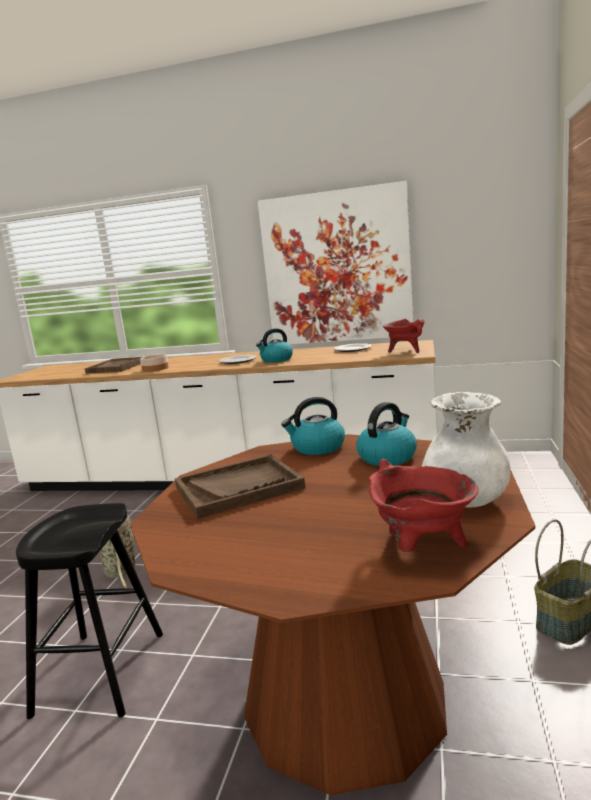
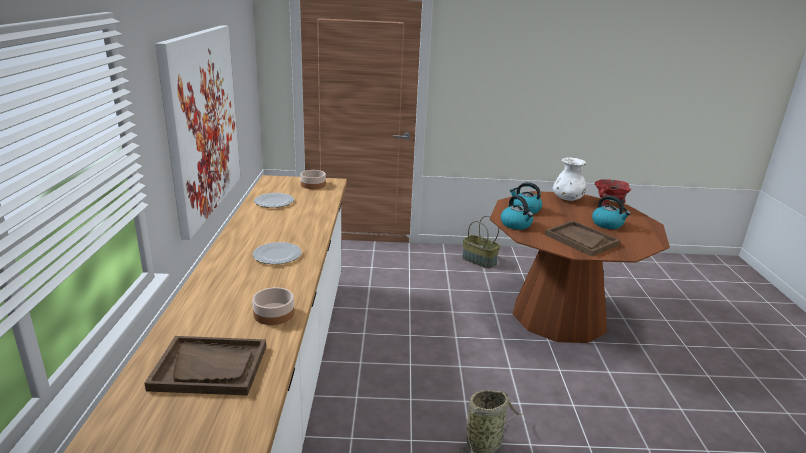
camera: 105 degrees left, 10 degrees up
(100, 673) = (596, 407): black stool -> none
(276, 360) = (296, 233): kettle -> kettle (608, 224)
(405, 351) = (313, 184): red cooking pot -> bowl

